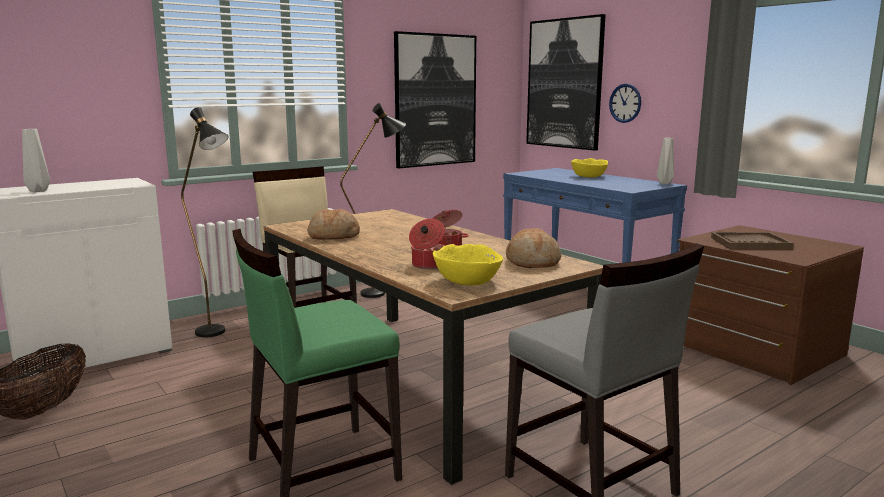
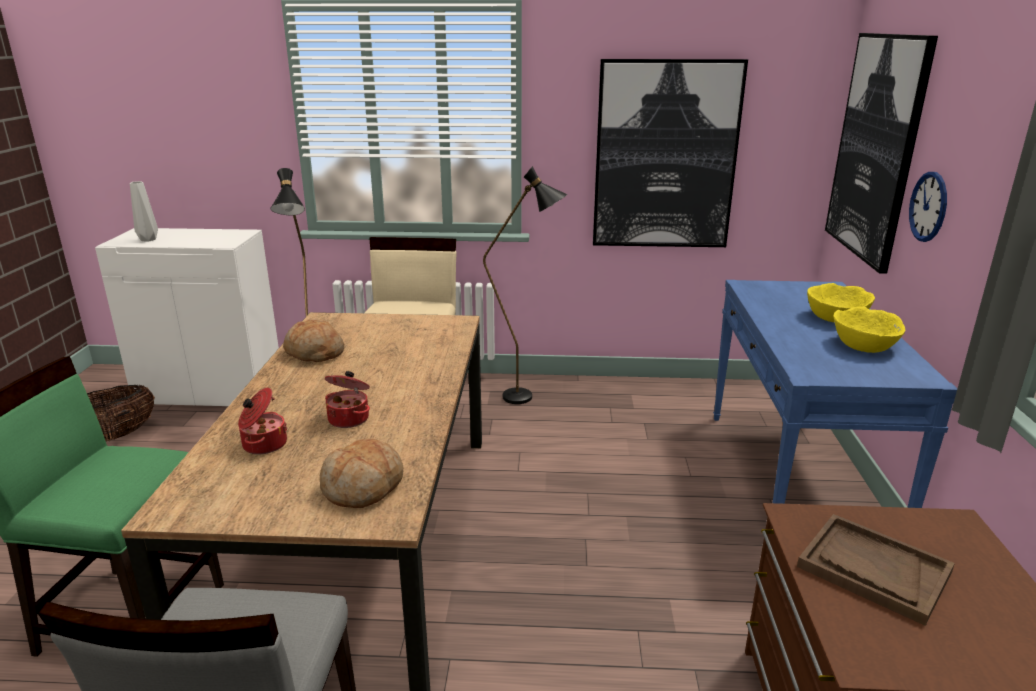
camera: 40 degrees right, 10 degrees up
(468, 281) = (226, 493): yellow bowl -> yellow bowl (865, 345)
(664, 183) = (924, 371): grey vase -> none

